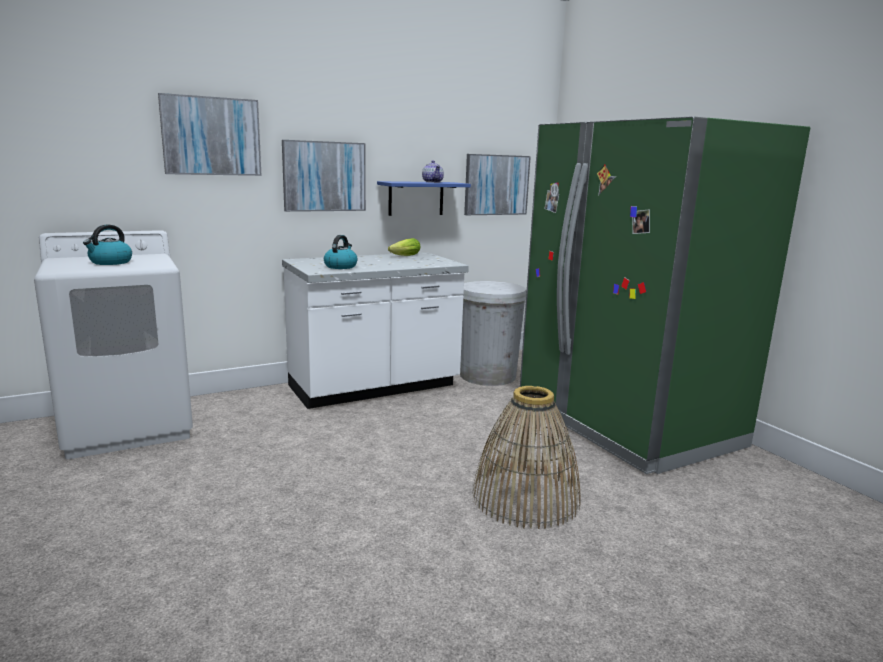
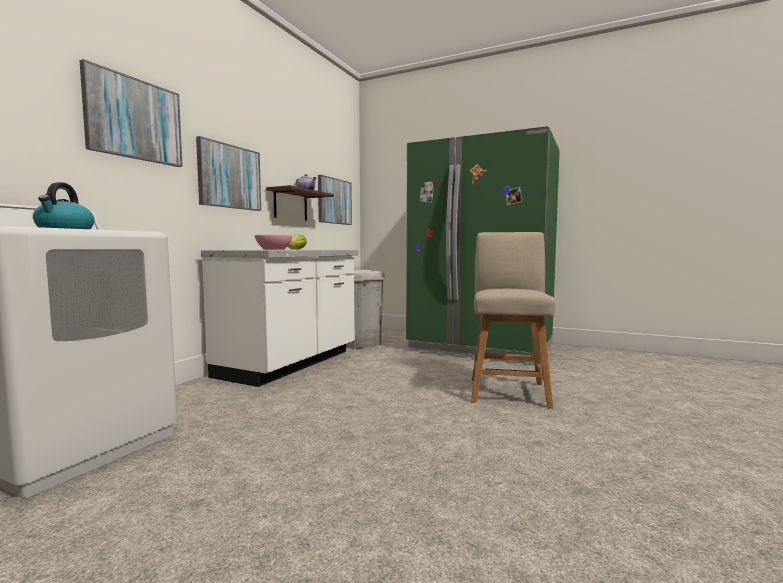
camera: 35 degrees left, 10 degrees down
(340, 266) = (273, 249): kettle -> pink bowl
(416, 198) = (290, 205): blue shelf -> brown shelf
(525, 498) = (508, 391): basket -> beige chair

